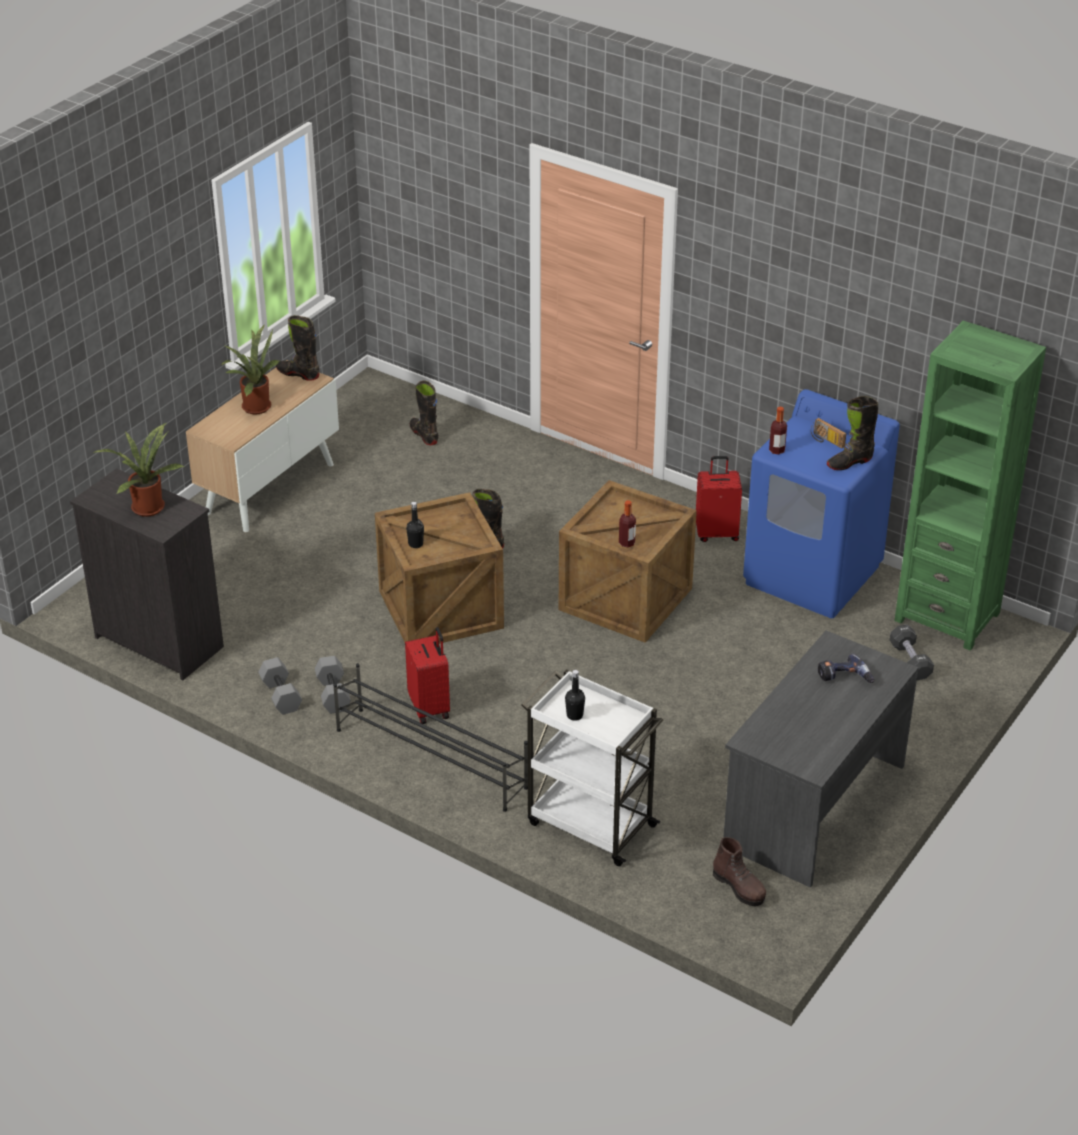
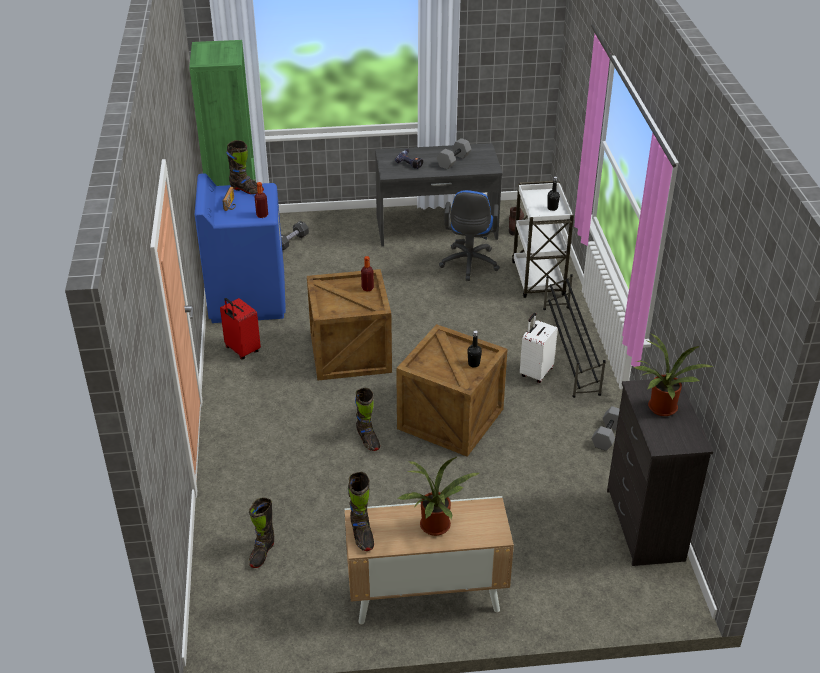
camera: 130 degrees left, 0 degrees up
(334, 694) = (577, 415): grey dumbbell -> grey dumbbell (453, 160)
(430, 707) = (535, 372): red suitcase -> white suitcase
(691, 782) = (469, 265): none -> blue office chair

